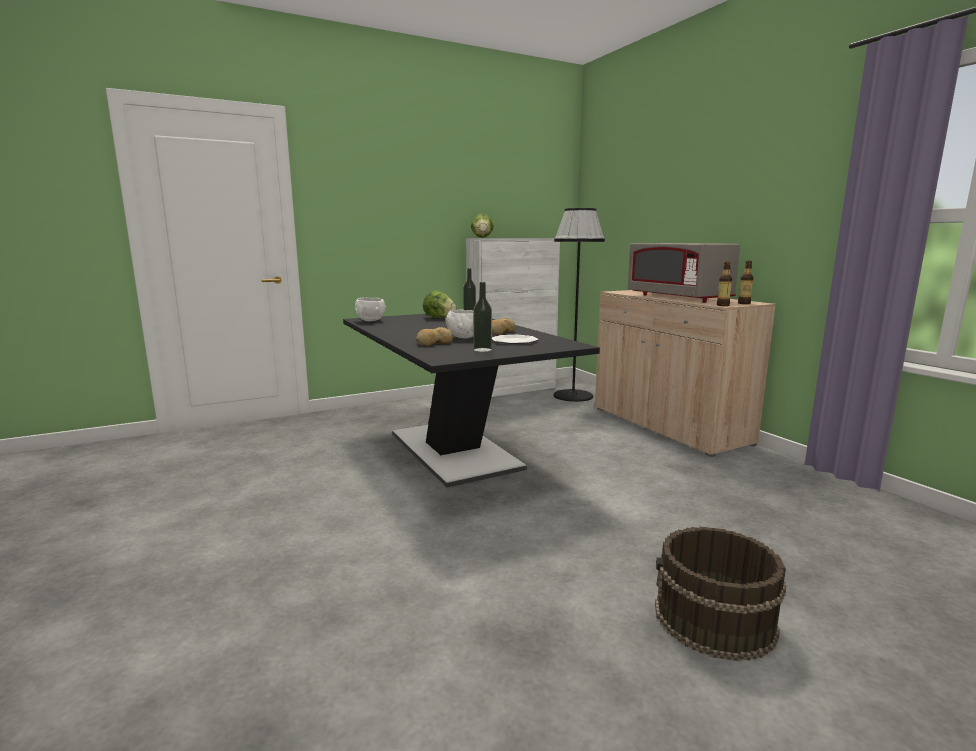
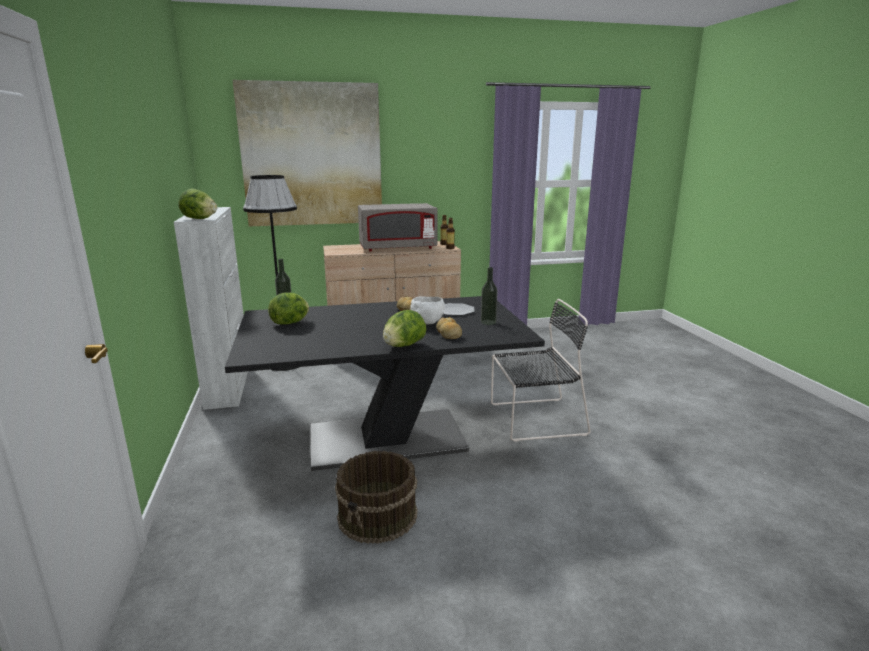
camera: 75 degrees left, 5 degrees up
(370, 321) = (270, 352): white bowl -> none
(395, 337) = (403, 345): none -> lettuce
(547, 519) = (534, 419): none -> black chair
(649, 189) = (312, 155): none -> picture
(714, 620) = (639, 398): brown bucket -> brown bucket (378, 516)

